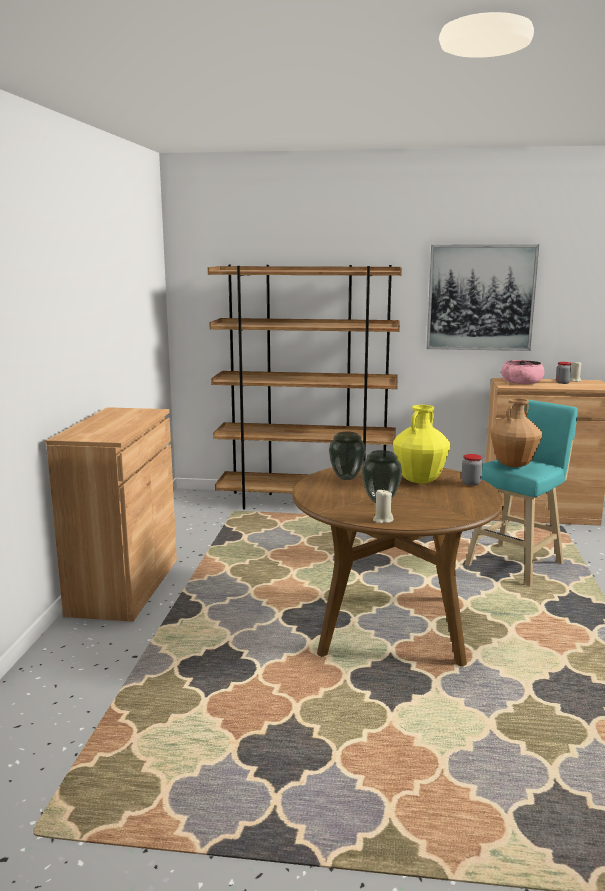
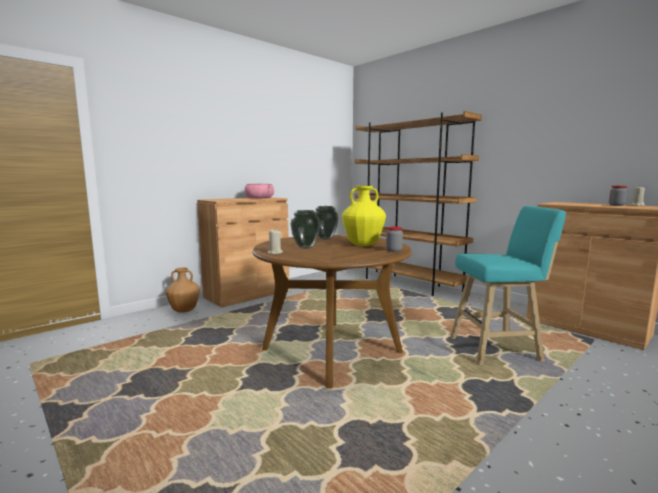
camera: 40 degrees right, 5 degrees down
(480, 297) = (547, 134): picture -> none
(513, 465) = (485, 256): brown vase -> brown vase (184, 311)
(521, 382) = (572, 203): pink bowl -> pink bowl (259, 198)

